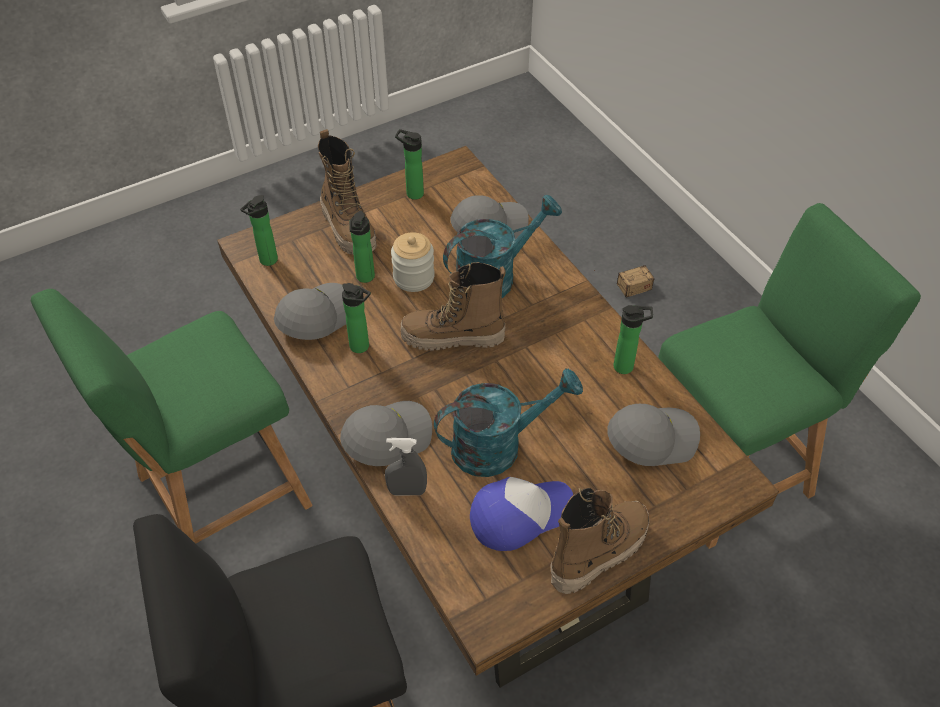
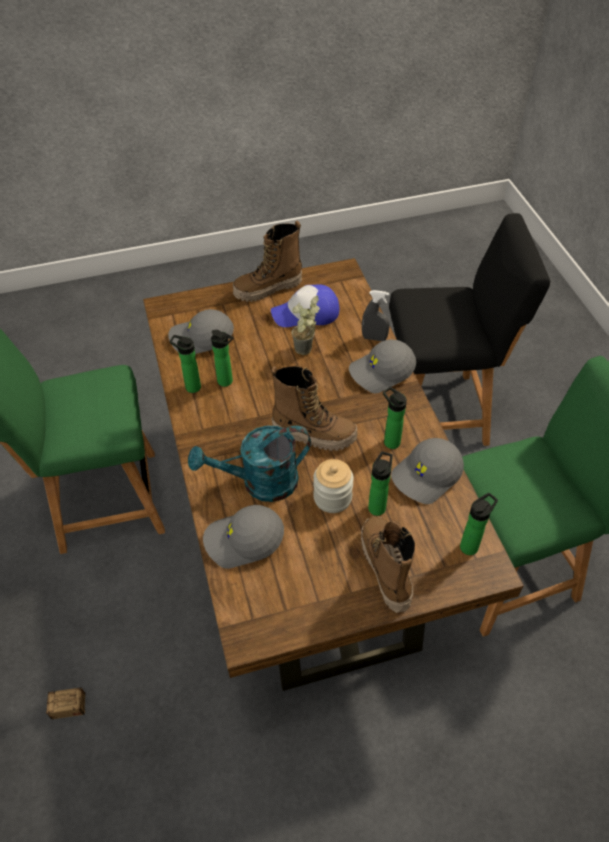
camera: 165 degrees left, 0 degrees up
(412, 193) = (309, 603): bottle -> bottle (227, 382)
(498, 445) = (305, 353): turquoise watering can -> potted plant

